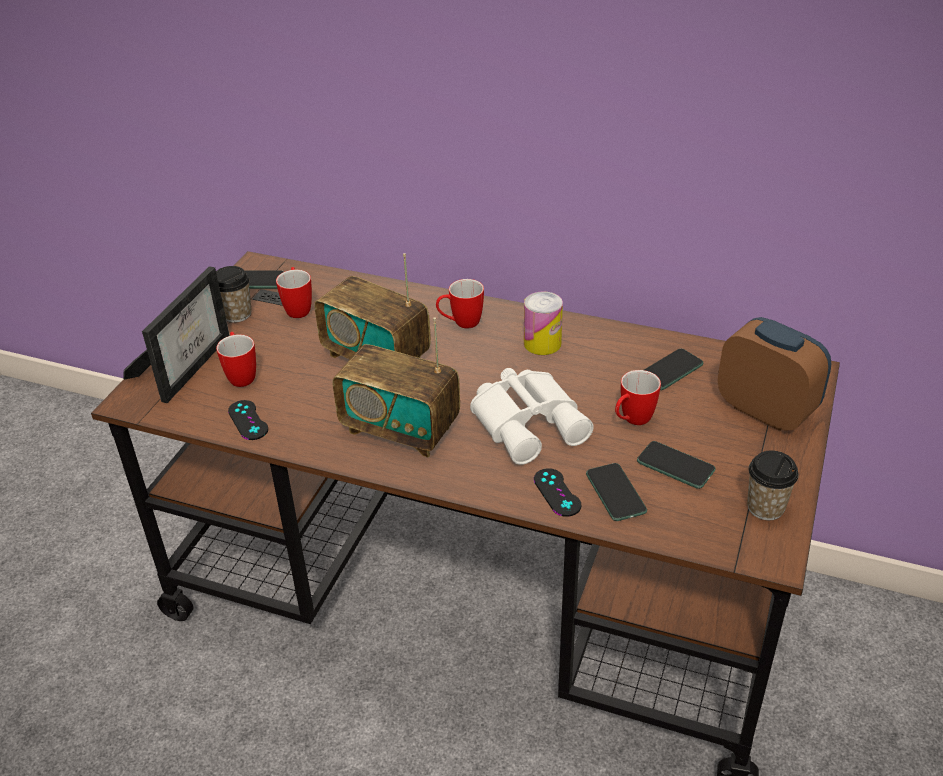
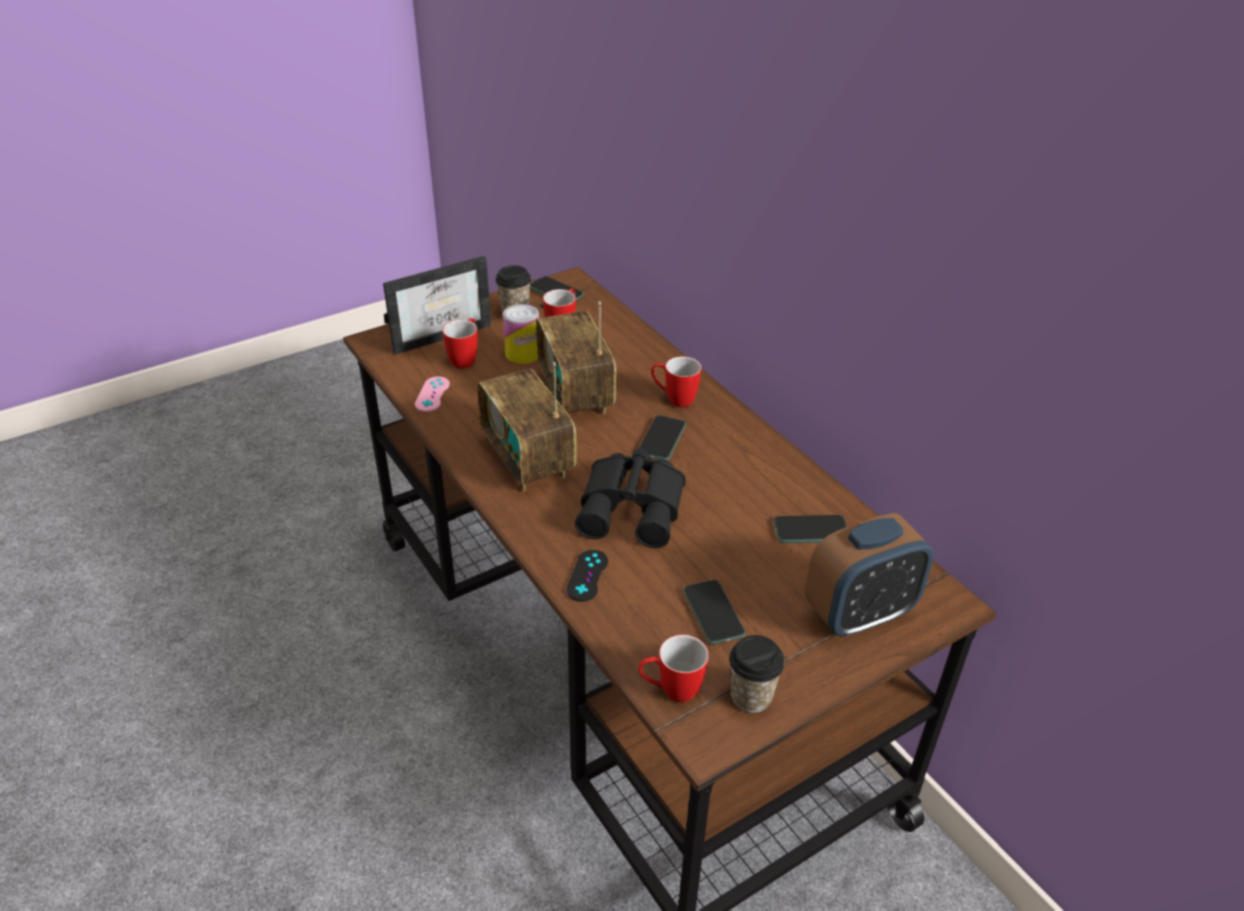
camera: 35 degrees right, 0 degrees up
(248, 420) = (432, 394): black game controller -> pink game controller
(529, 422) = (634, 507): white binoculars -> black binoculars
(542, 343) = (723, 449): can -> can (522, 354)
(615, 493) = (634, 604): phone -> phone (662, 439)
(632, 421) = (721, 554): mug -> mug (670, 690)
(766, 410) = (859, 614): alarm clock -> alarm clock turned 75 degrees clockwise

